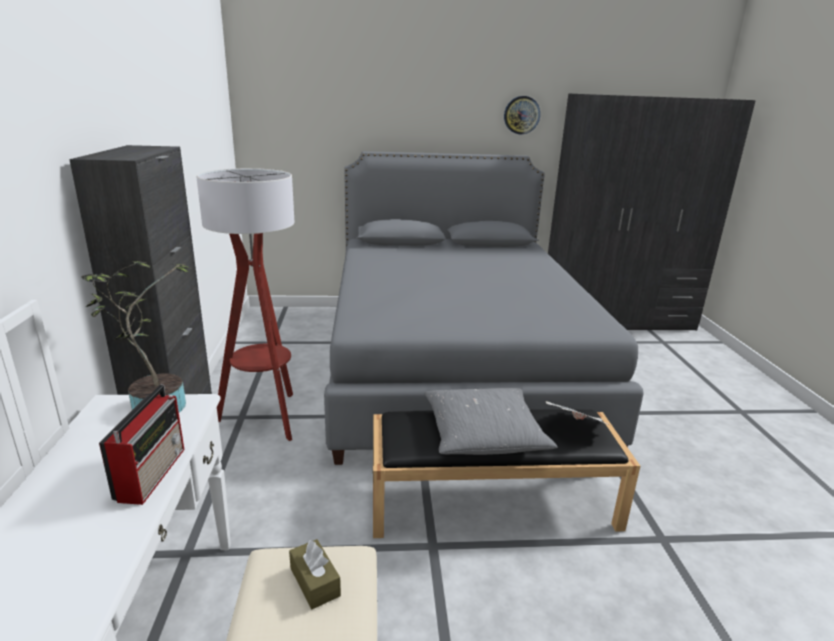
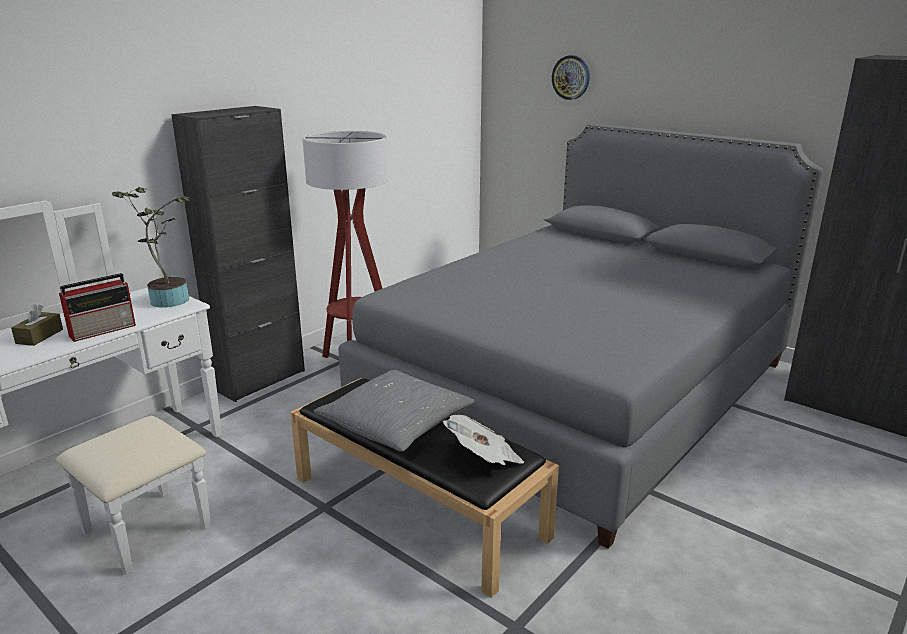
camera: 45 degrees right, 0 degrees up
(315, 582) = (138, 443): brown tissue box -> brown tissue box (39, 336)
(521, 115) = (802, 85): wall clock -> wall clock (571, 77)

